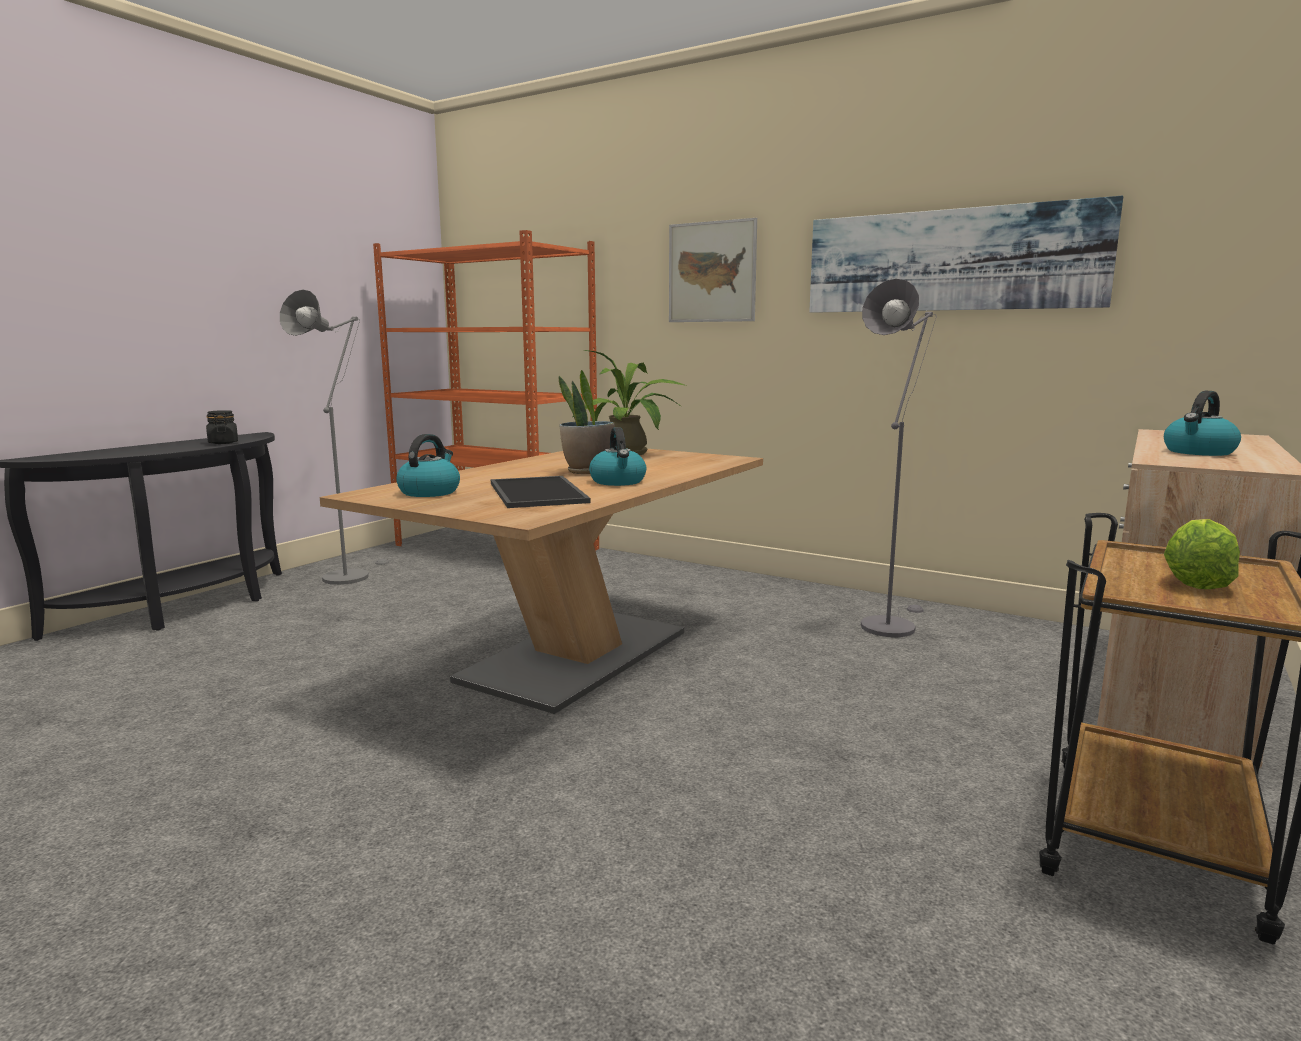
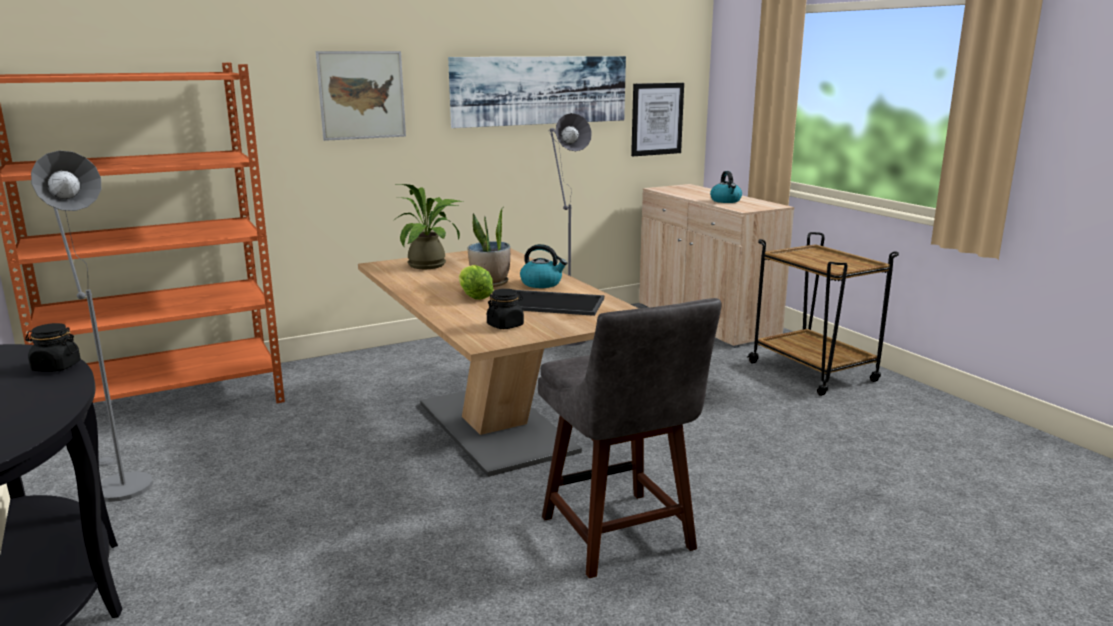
camera: 60 degrees left, 5 degrees up
(342, 789) = (619, 536): none -> grey stool
(430, 492) = (505, 325): kettle -> black jar
(1196, 582) = (826, 260): lettuce -> lettuce (474, 296)
(1197, 307) = (657, 119): none -> picture

